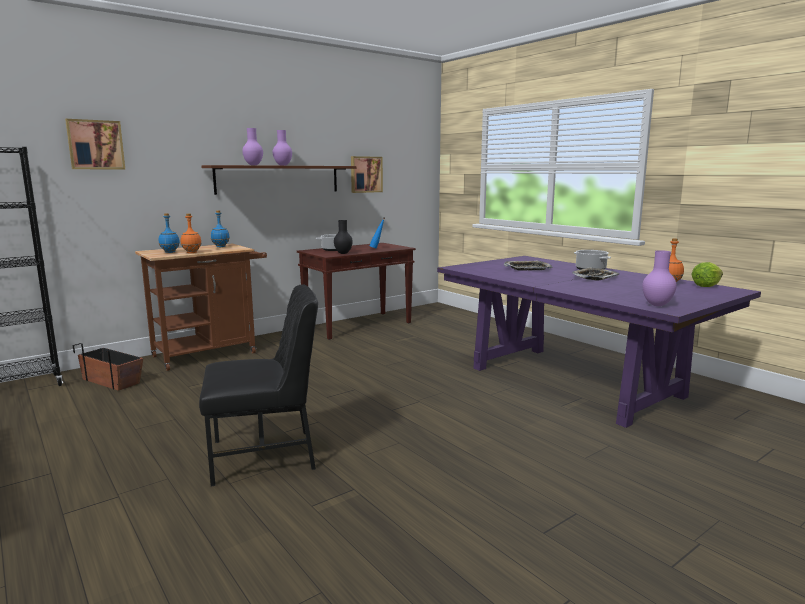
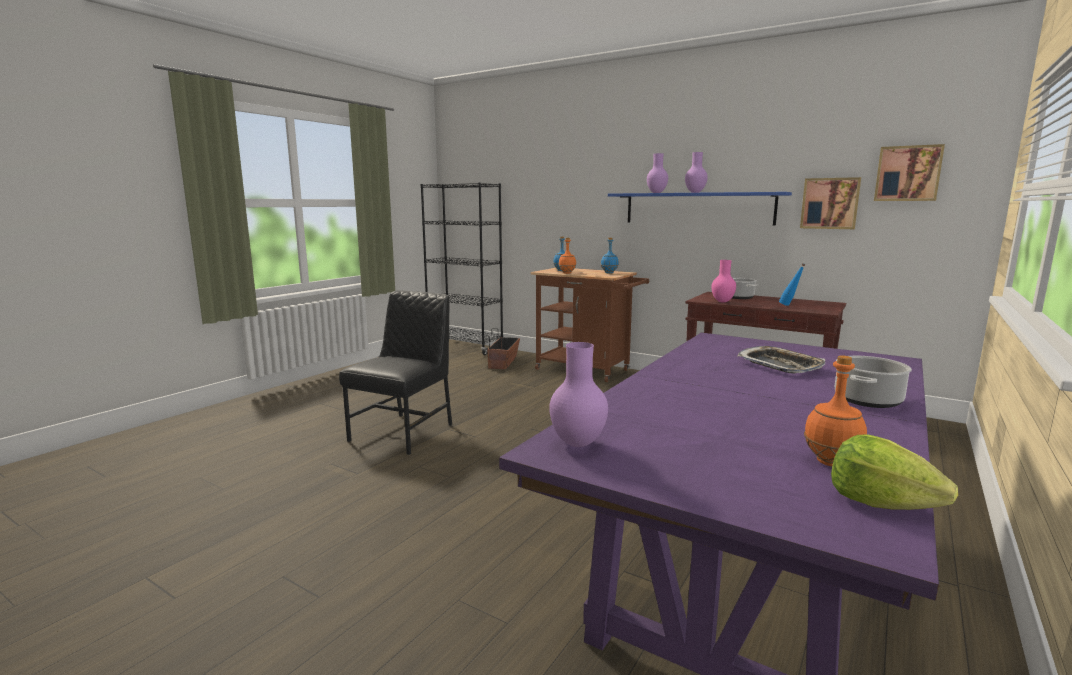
camera: 70 degrees right, 0 degrees up
(95, 145) = (543, 178): picture -> picture (908, 173)
(265, 455) = (404, 432): black chair -> black chair turned 120 degrees counterclockwise
(278, 179) = (697, 208): brown shelf -> blue shelf
(343, 253) = (722, 301): black vase -> pink vase
(594, 277) = (780, 403): tray -> none

